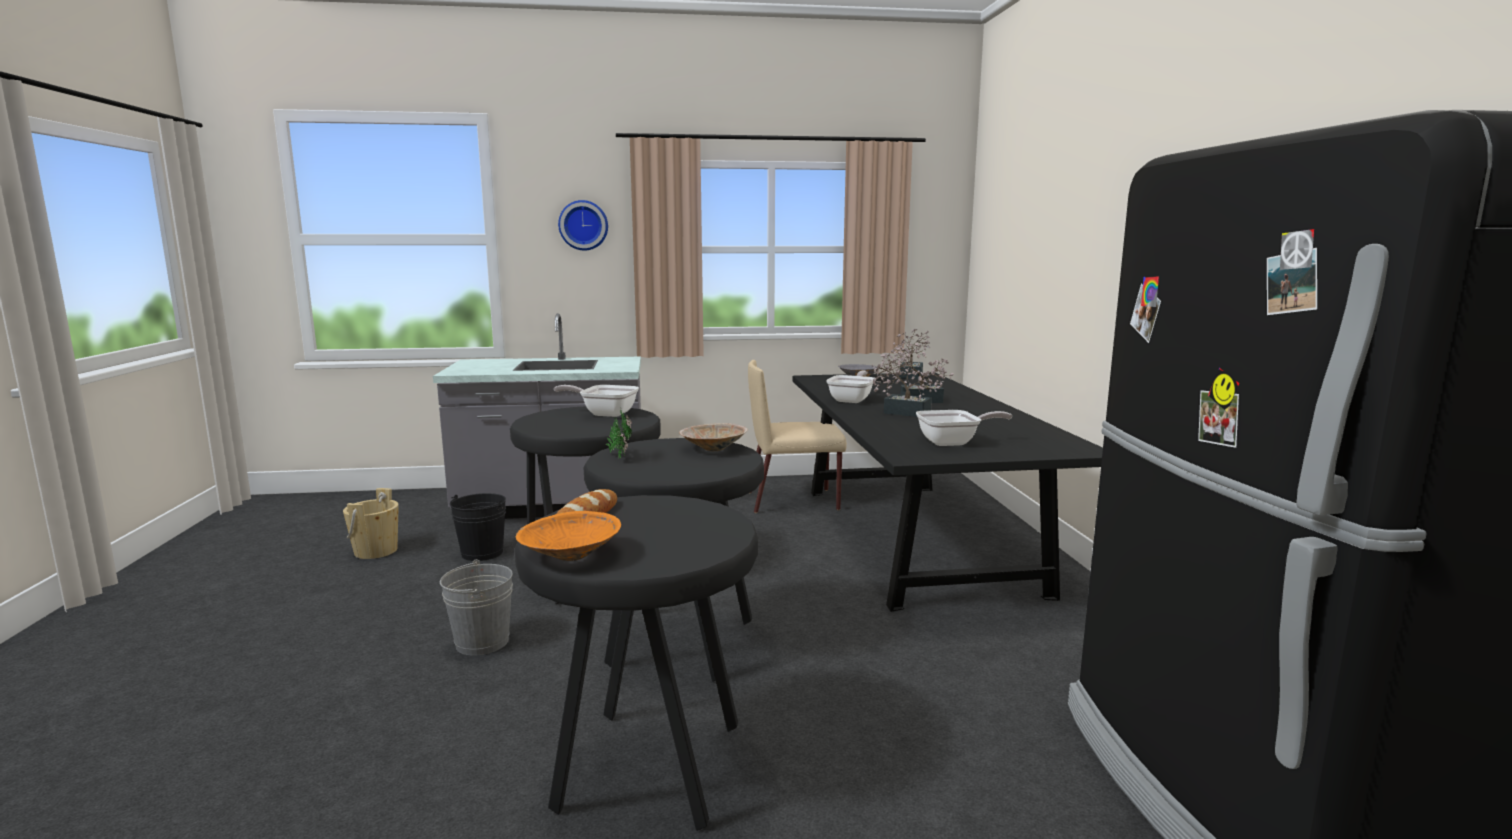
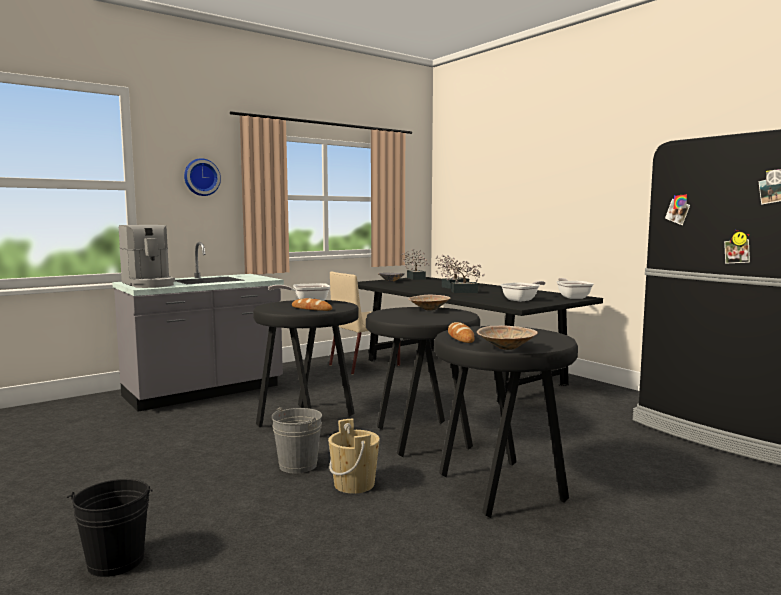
camera: 30 degrees left, 5 degrees down
(376, 551) = (106, 439): beige bucket -> beige bucket (354, 484)
(478, 367) = (149, 284): none -> coffee machine
(482, 553) = (201, 424): black bucket -> black bucket (115, 561)
(569, 556) = (505, 348): orange bowl -> beige bowl
(579, 425) = (311, 308): none -> bread
(619, 457) = (389, 317): potted plant -> none
(852, 400) = (418, 289): frying pan -> frying pan (572, 297)

